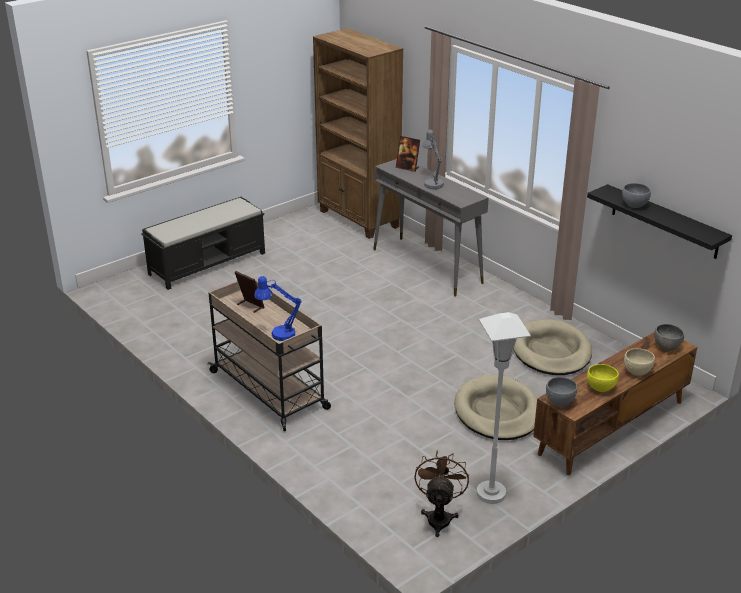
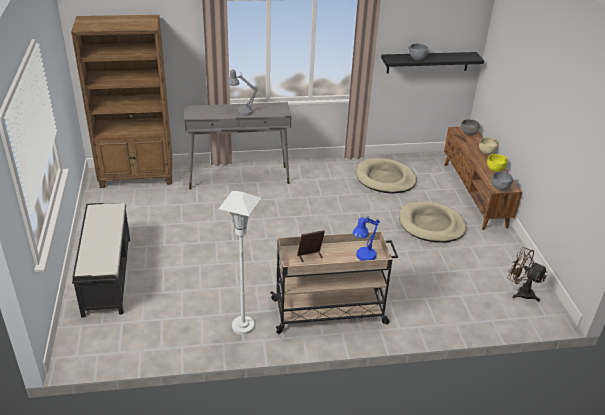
camera: 60 degrees left, 5 degrees up
(407, 168) = (205, 110): picture frame -> none
(491, 493) = (509, 262): white floor lamp -> white floor lamp (243, 326)

